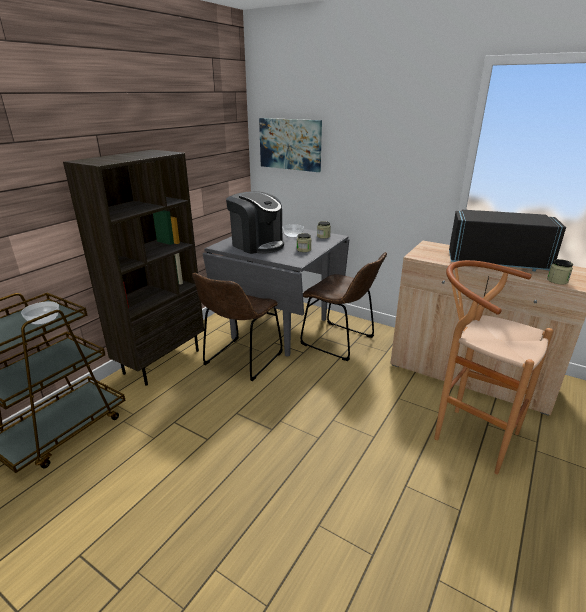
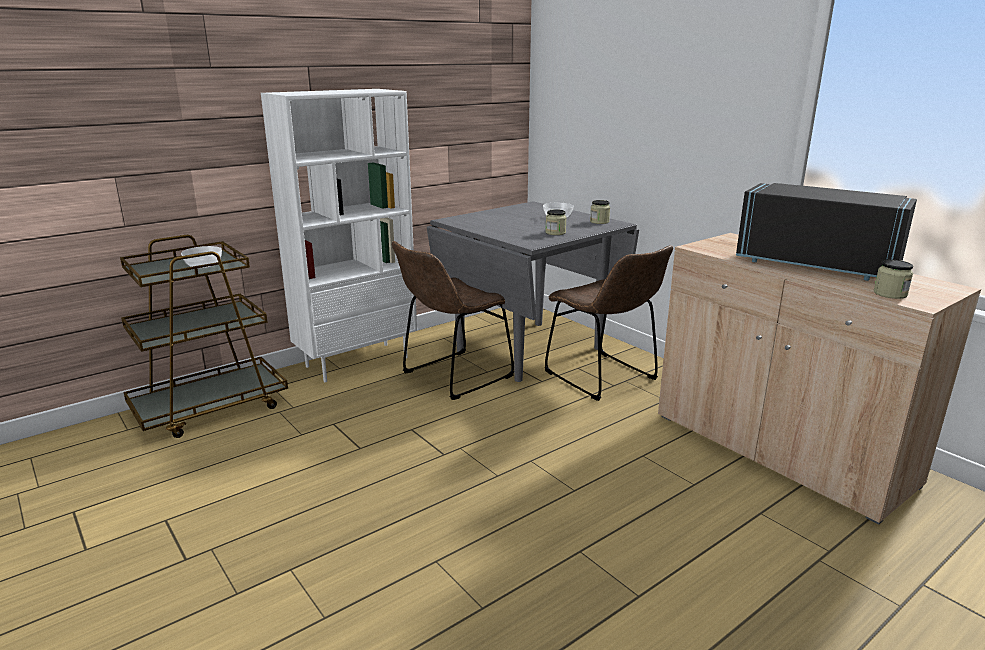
camera: 20 degrees right, 5 degrees down
(162, 361) = (357, 361): brown bookcase -> white bookcase
(257, 245) = (499, 222): coffee machine -> none
(290, 144) = (577, 93): picture -> none
(467, 434) = (718, 517): brown stool -> none

